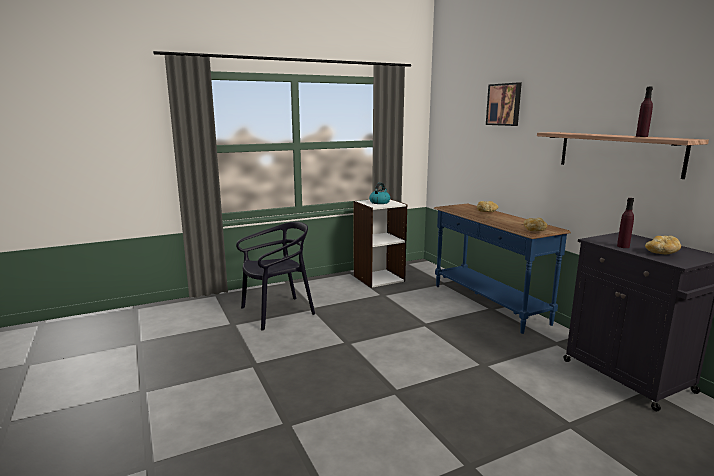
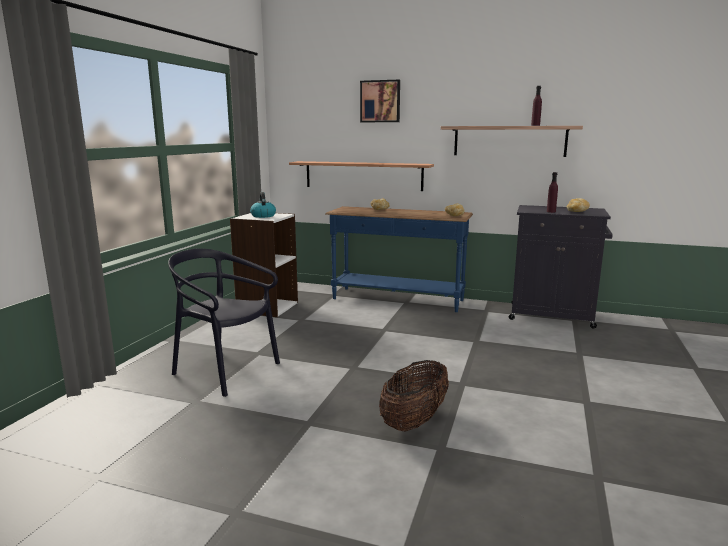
camera: 45 degrees left, 0 degrees up
(277, 312) = (225, 371): black chair -> black chair turned 75 degrees counterclockwise
(309, 397) = (414, 420): none -> basket
(486, 176) = (363, 175): none -> shelf

